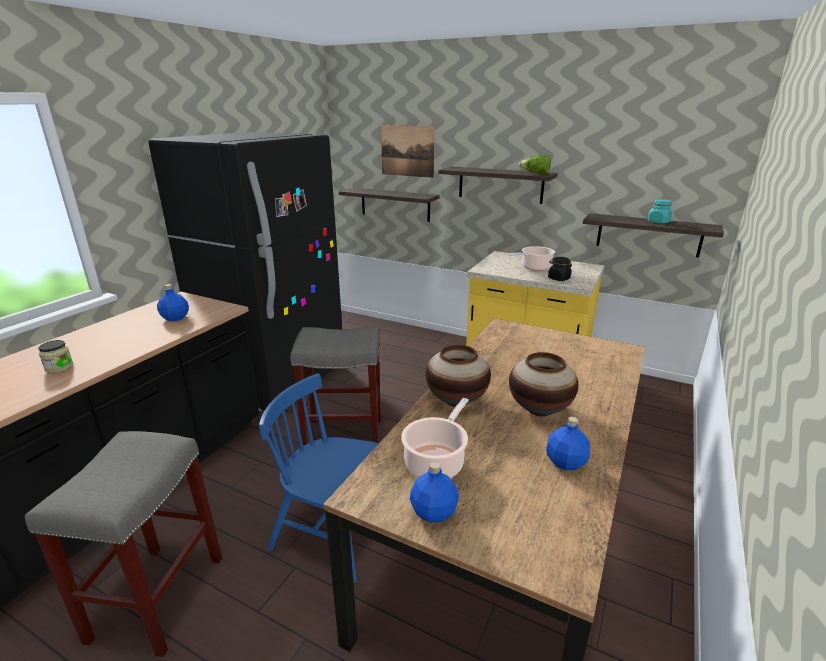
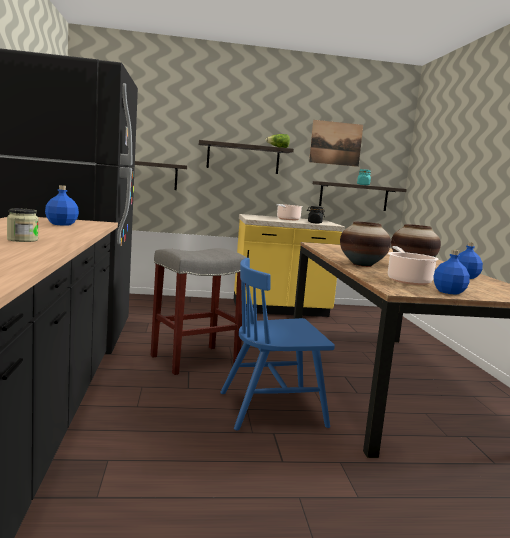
camera: 35 degrees left, 15 degrees down
(158, 596) = (178, 481): grey stool -> none
(407, 151) = (156, 126): picture -> picture (336, 143)

